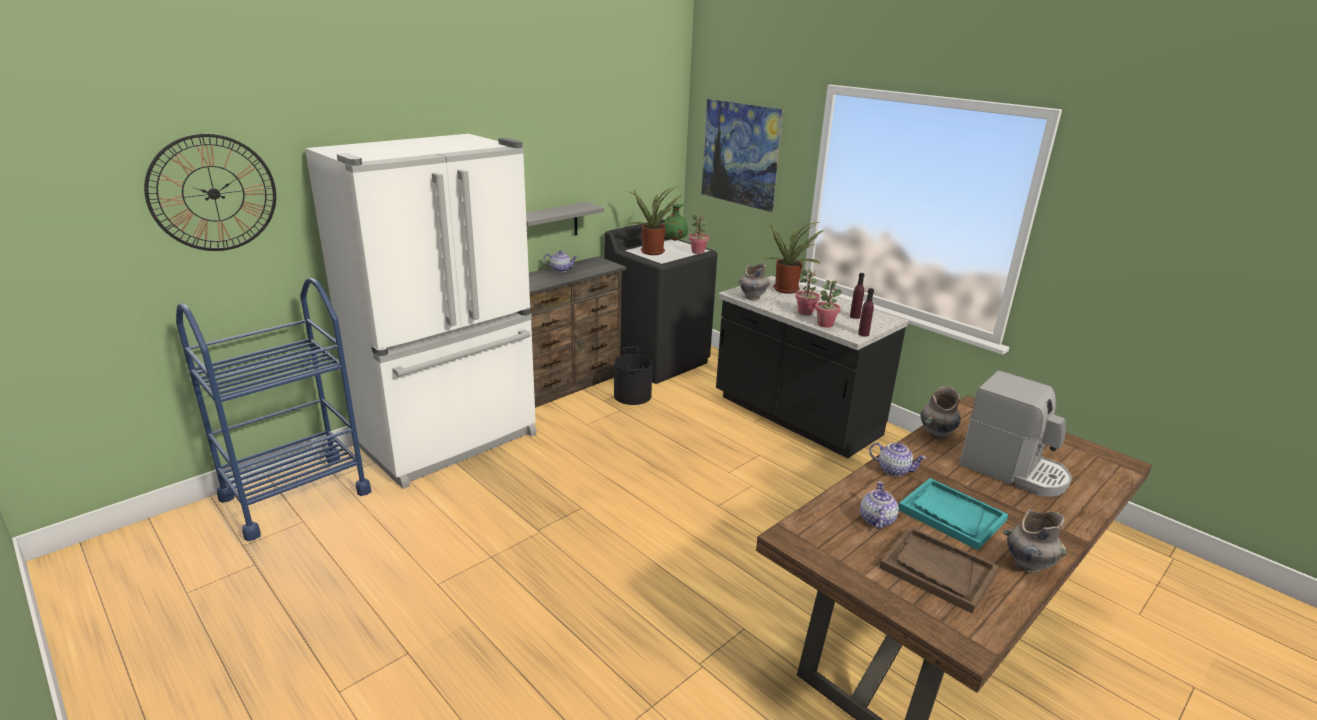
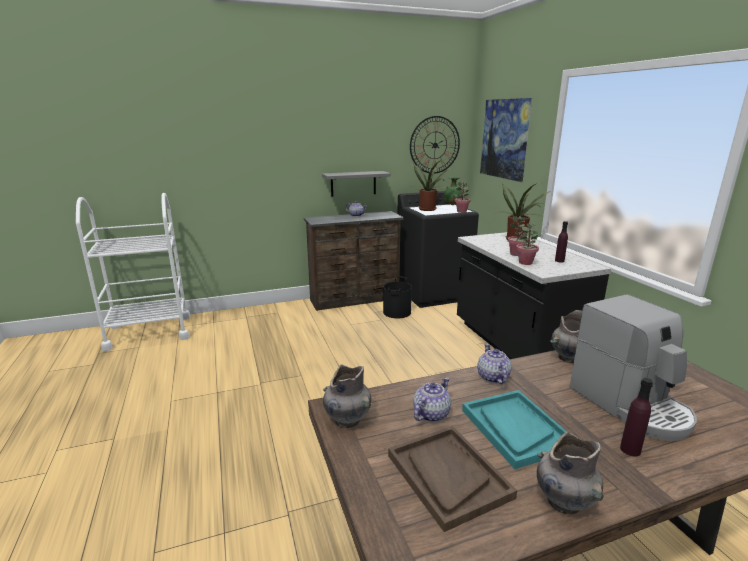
camera: 25 degrees right, 5 degrees down
(213, 193) = (118, 137): wall clock -> wall clock (435, 145)
(296, 495) = (149, 332): blue cart -> white cart
(451, 441) = (258, 319): white fridge -> none
(752, 298) = (481, 241): grey vase -> grey vase (347, 420)
(863, 334) = (554, 272): purple bottle -> purple bottle (630, 450)
(893, 470) = (492, 377): teapot -> teapot turned 150 degrees counterclockwise

